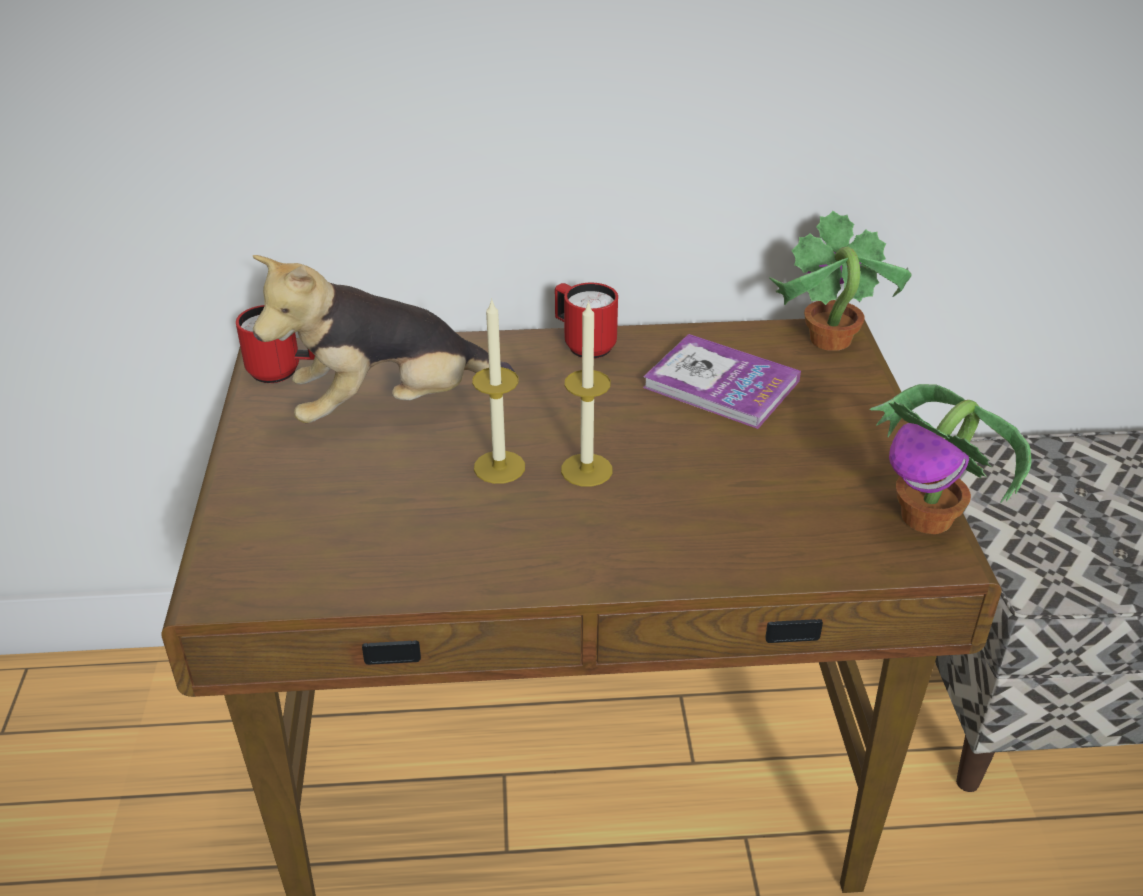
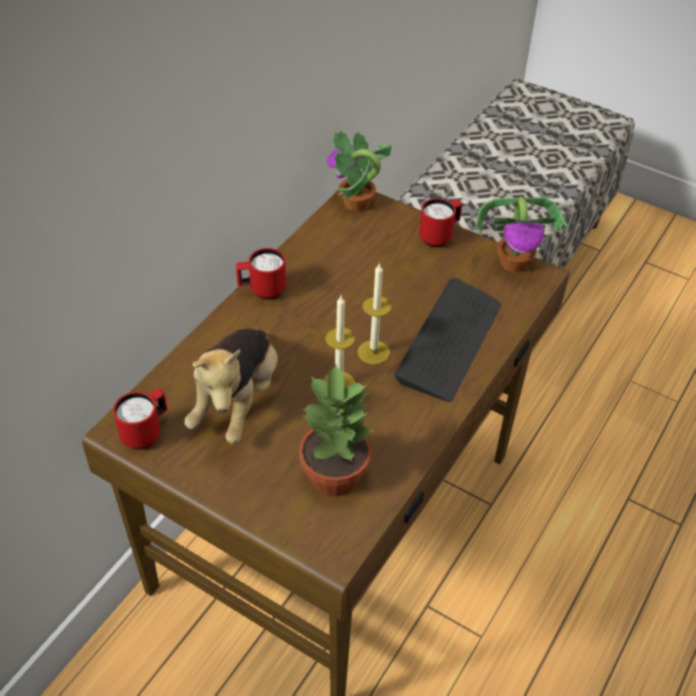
camera: 55 degrees left, 10 degrees up
(345, 533) = (336, 475): none -> potted plant
(687, 525) = (449, 341): none -> keyboard
(721, 384) = (353, 263): book -> none
(874, 429) = (439, 236): none -> red mug

